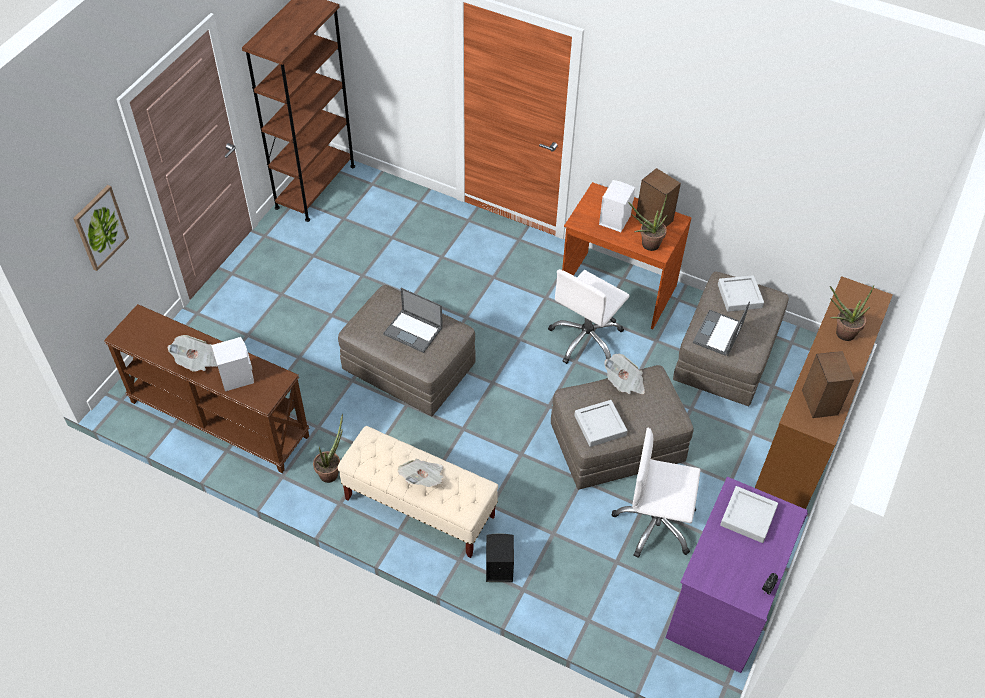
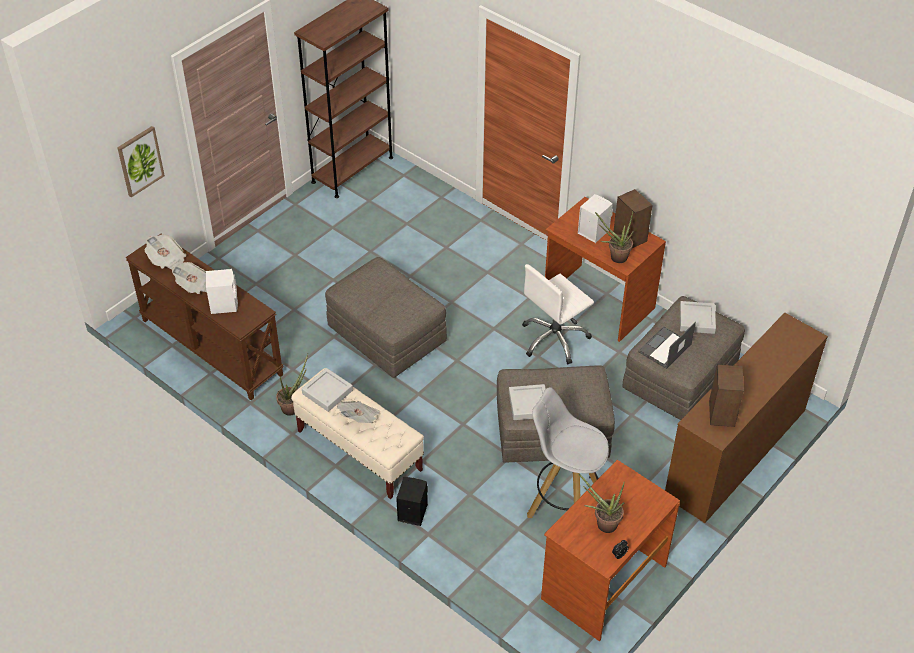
camera: 15 degrees right, 5 degrees down
(413, 331) = (391, 298): laptop -> none
(624, 382) = (563, 373): newspaper -> newspaper (167, 261)
(655, 524) = (564, 504): white office chair -> white stool
(722, 602) = (603, 581): purple desk -> brown desk
(748, 516) = (623, 495): grey tray -> grey tray (327, 392)
(840, 333) = (764, 360): potted plant -> potted plant (602, 523)

